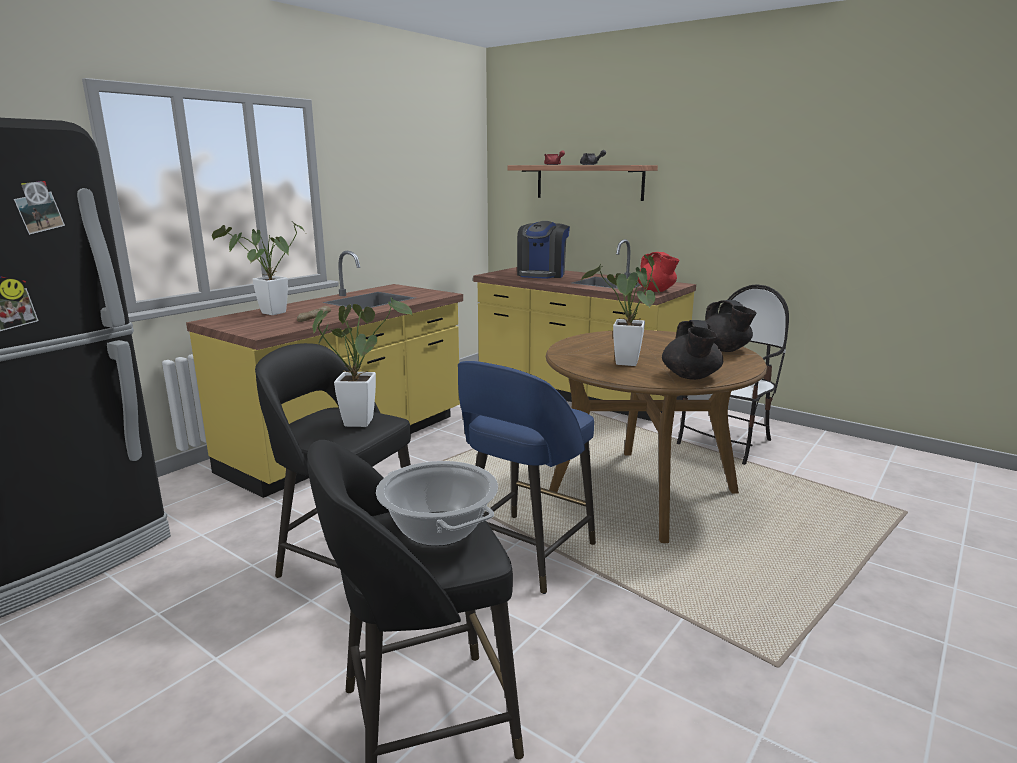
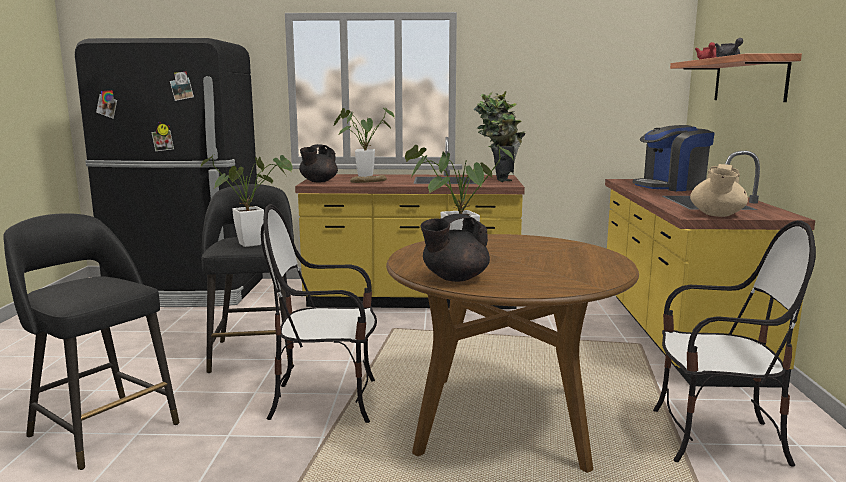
camera: 55 degrees right, 5 degrees down
(408, 290) = (498, 179): none -> potted plant
(439, 529) = (95, 289): cooking pot -> none
(524, 553) = (326, 401): blue stool -> chair
(656, 291) = (717, 215): red teapot -> beige teapot
(724, 350) = (590, 277): black teapot -> black teapot (318, 181)

